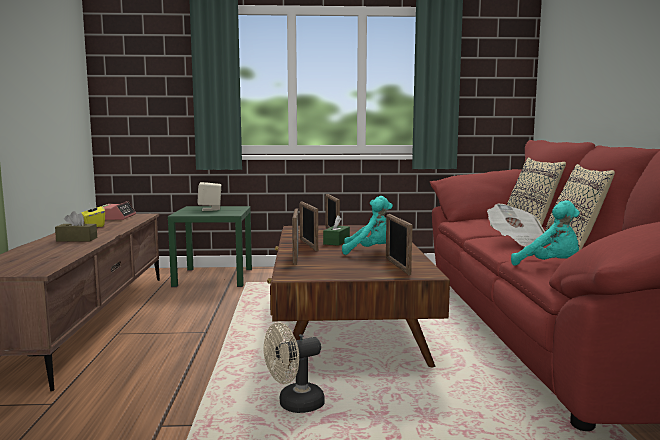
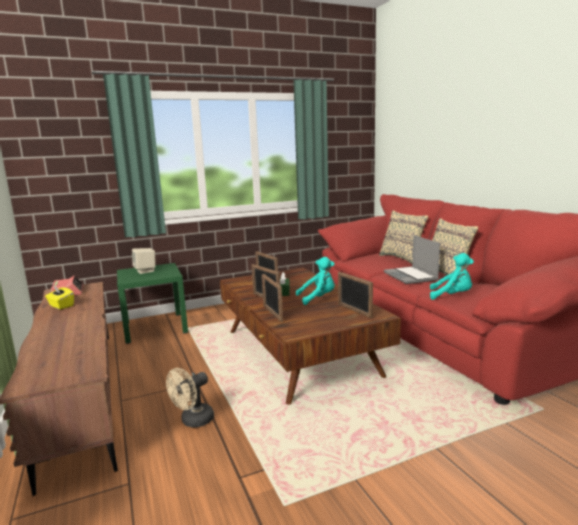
camera: 20 degrees left, 5 degrees up
(77, 239) = (70, 326): brown tissue box -> none
(294, 405) = (321, 432): beige fan -> beige fan (193, 421)
(516, 241) = (411, 276): newspaper -> laptop

